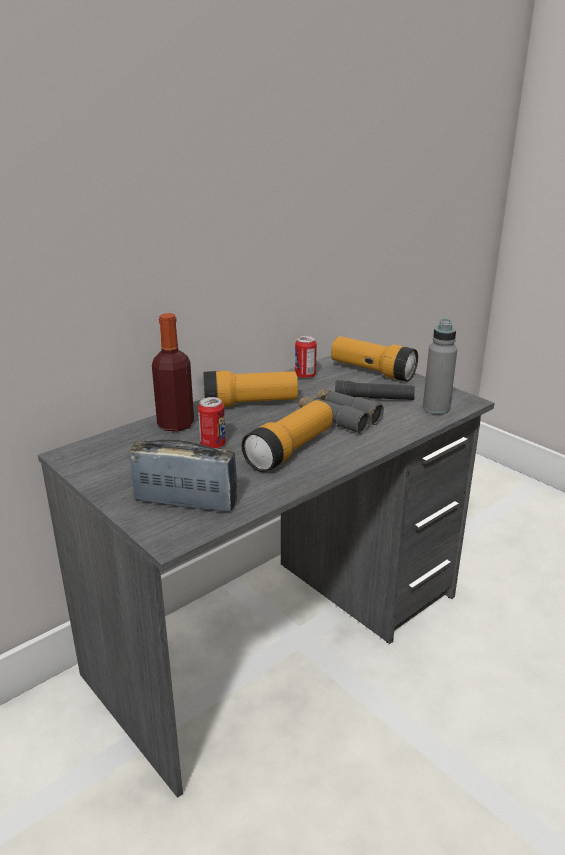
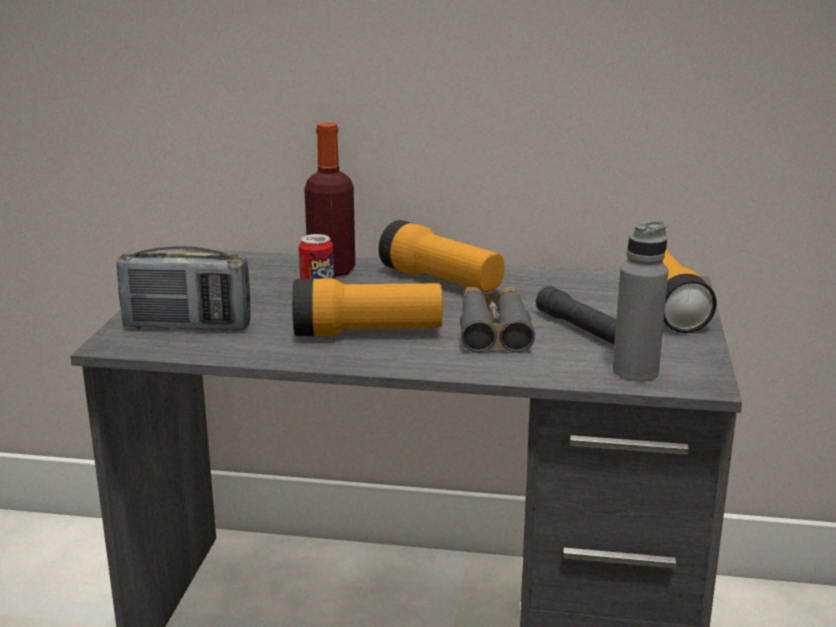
camera: 50 degrees right, 5 degrees down
(185, 502) = (187, 326): radio -> radio turned 120 degrees clockwise
(305, 376) = (569, 280): can -> none

